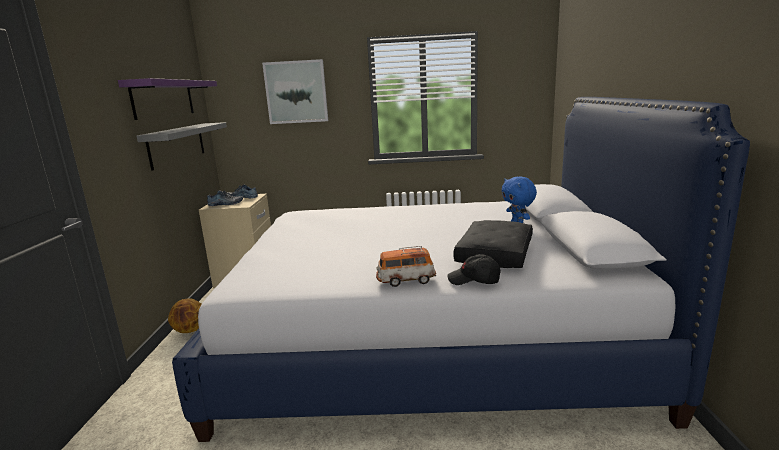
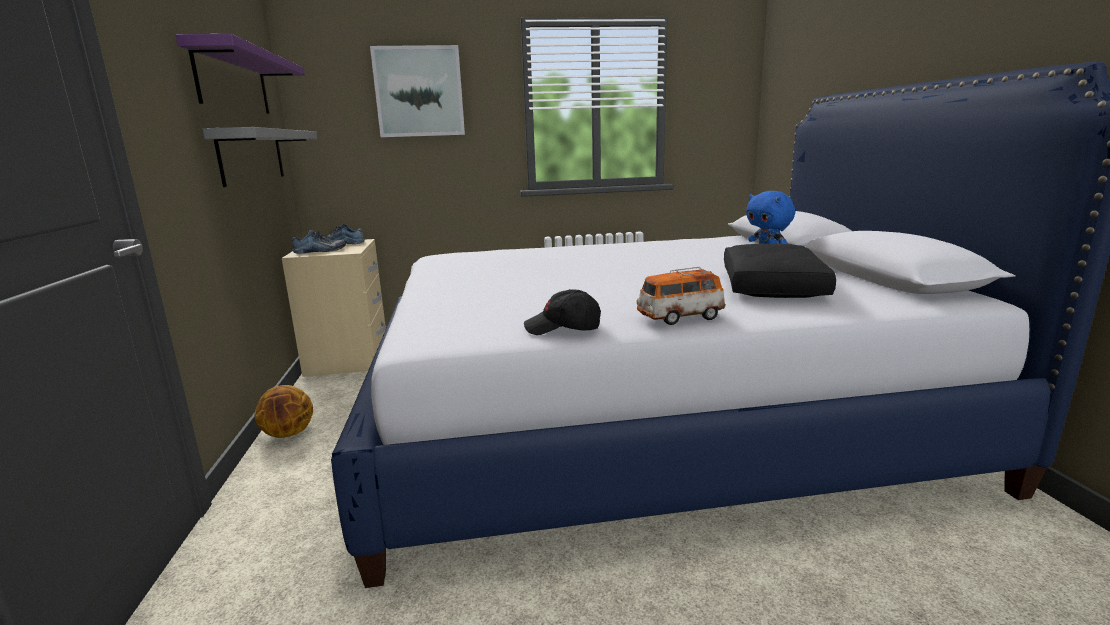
camera: 10 degrees left, 0 degrees up
(474, 280) = (775, 313): black cap -> black cap (563, 328)

